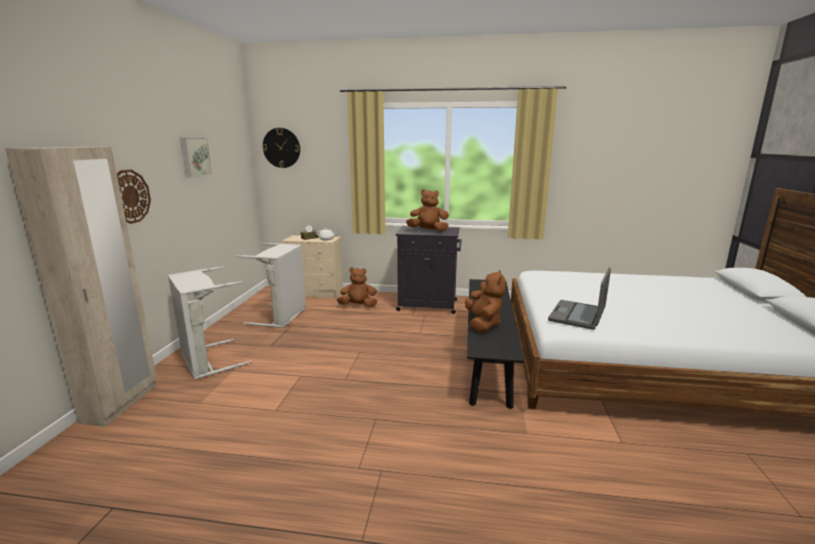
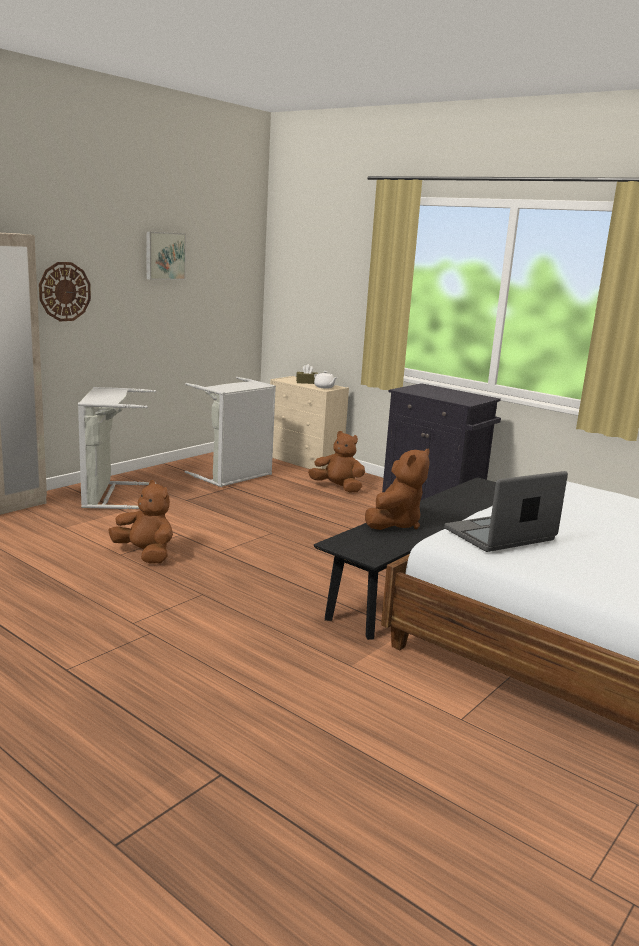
camera: 30 degrees right, 0 degrees up
(281, 148) = (297, 254): wall clock -> none
(428, 230) = (442, 394): brown plush toy -> brown plush toy (145, 554)

